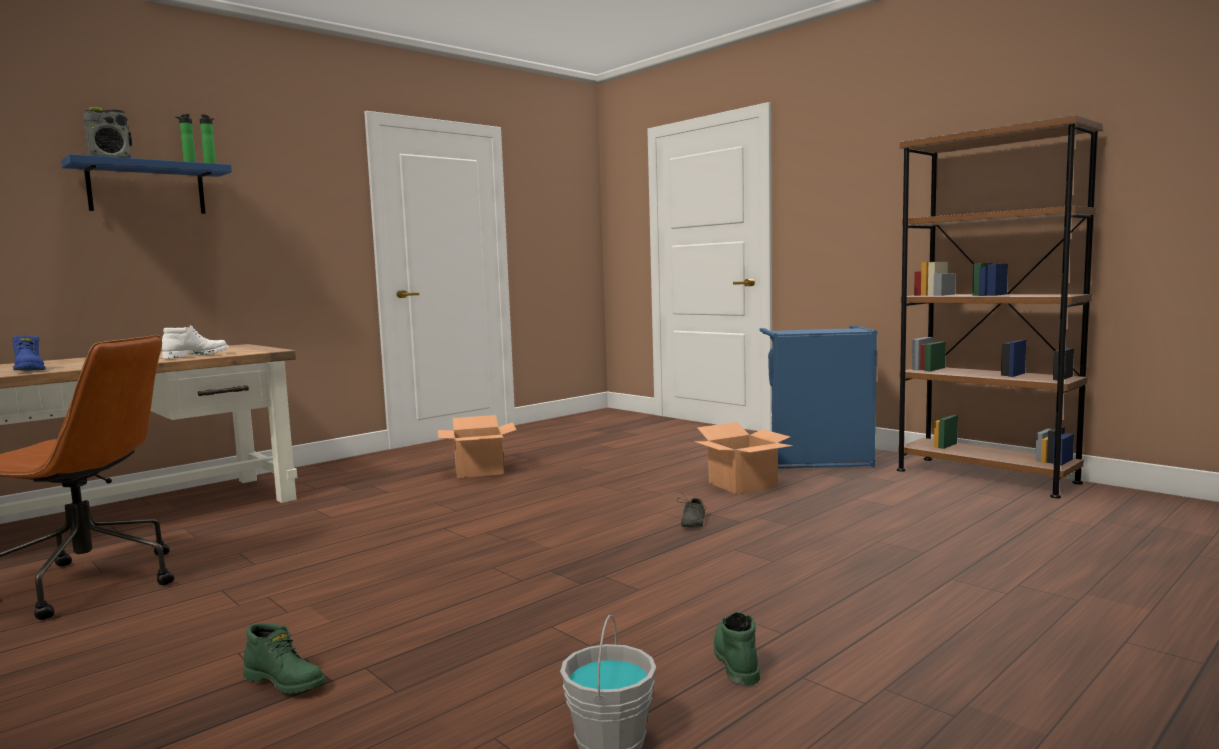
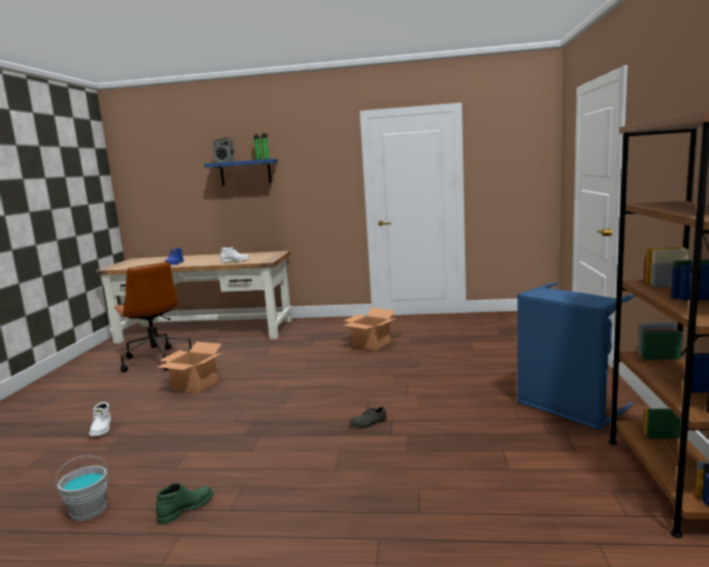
camera: 50 degrees right, 5 degrees up
(286, 682) = (102, 429): green boot -> white boot
(743, 484) = (466, 407): cardboard box -> cardboard box (195, 385)

